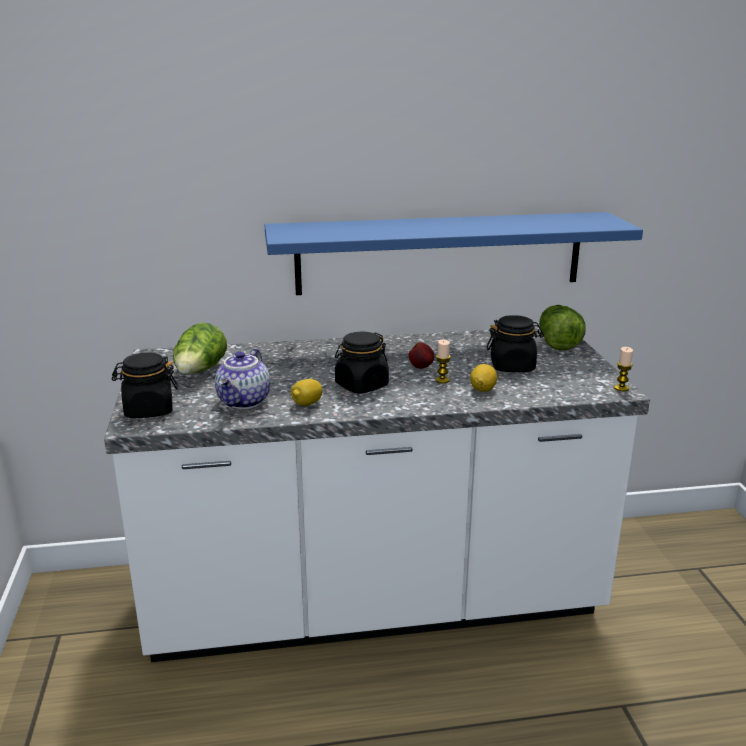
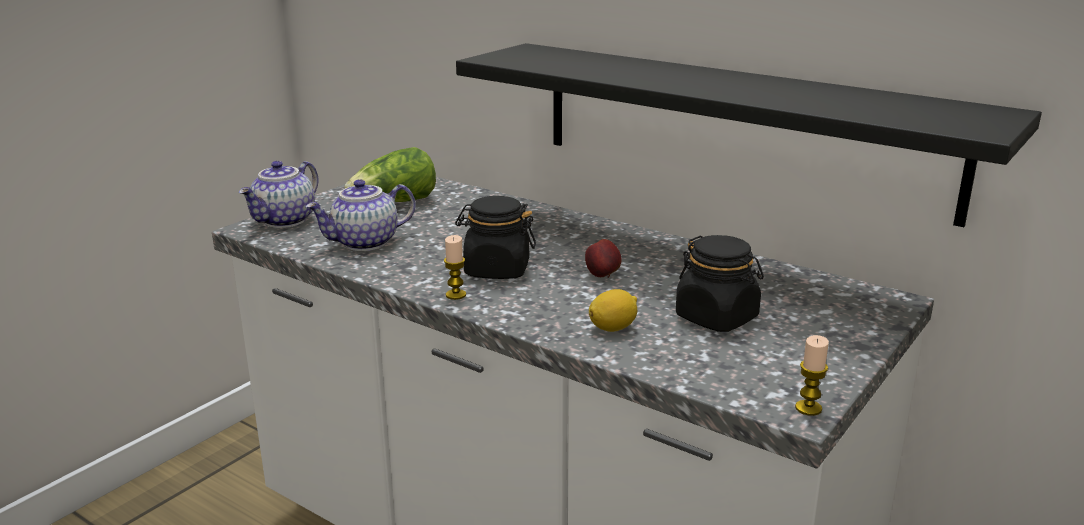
camera: 45 degrees right, 0 degrees up
(148, 410) = (285, 221): black jar -> teapot
(307, 404) = (407, 267): lemon -> none
(440, 253) = (738, 127): blue shelf -> black shelf
(442, 380) = (592, 298): candle -> candle (456, 295)
(557, 342) = (857, 313): lettuce -> none

